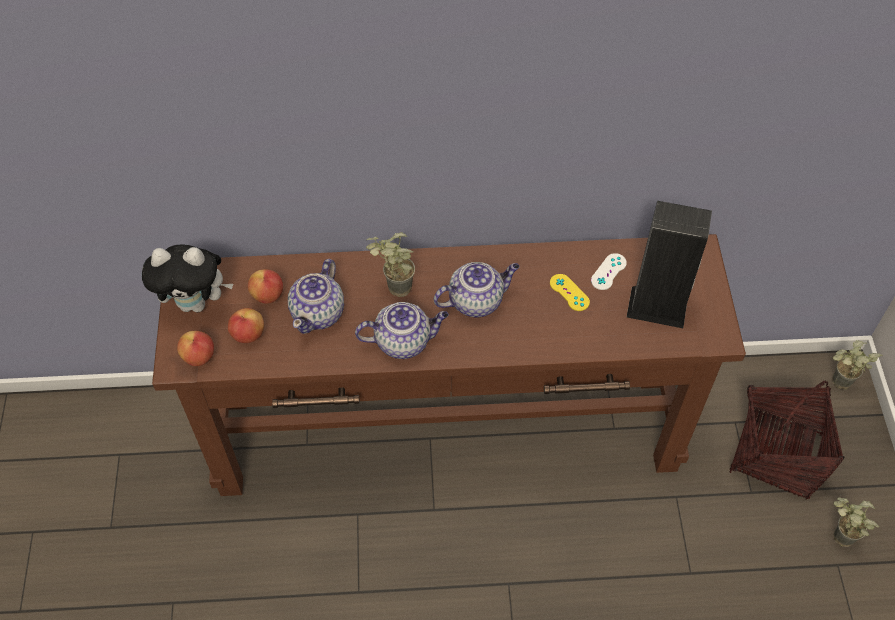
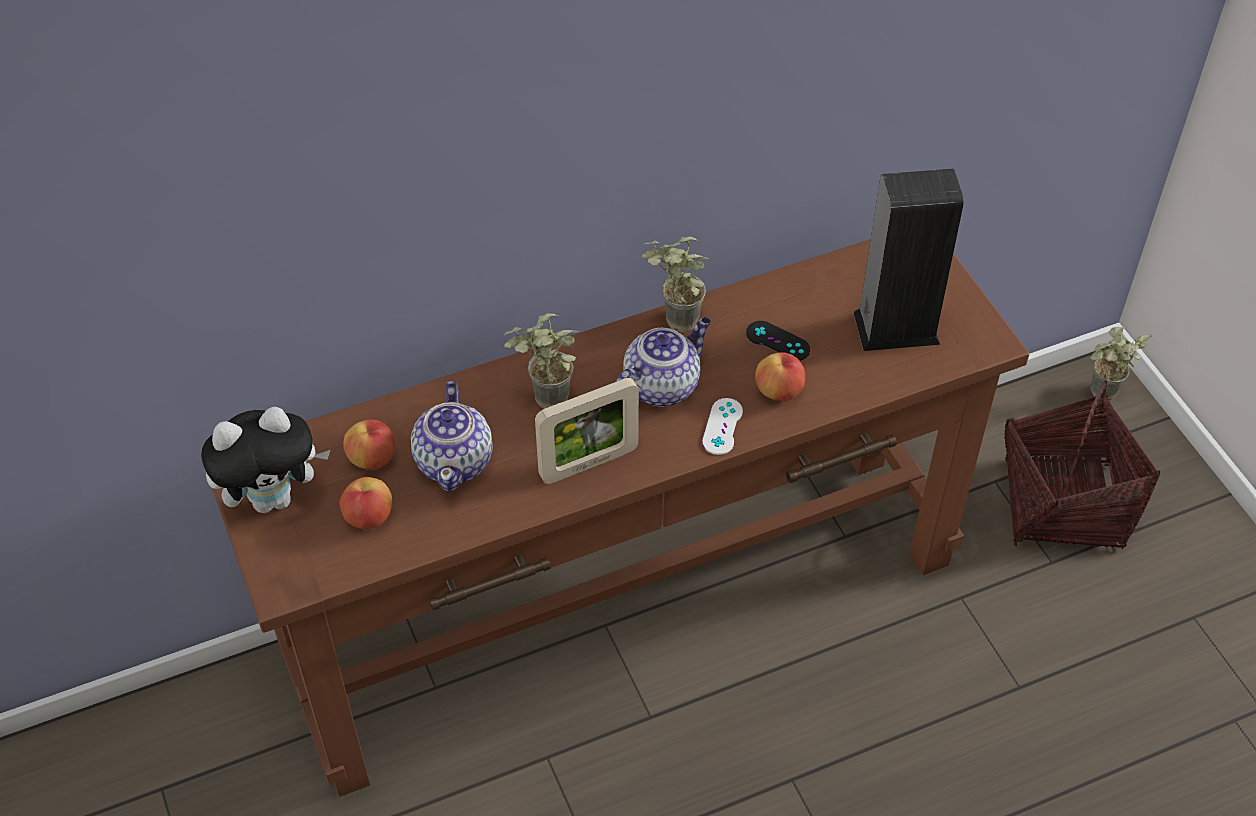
camera: 20 degrees left, 5 degrees down
(199, 357) = (312, 567): apple -> apple (779, 391)
(404, 341) = (588, 463): teapot -> picture frame
(569, 292) = (777, 341): yellow game controller -> black game controller
(608, 272) = (816, 302): white game controller -> white game controller (722, 426)
(836, 538) = (1178, 584): potted plant -> potted plant (672, 323)

